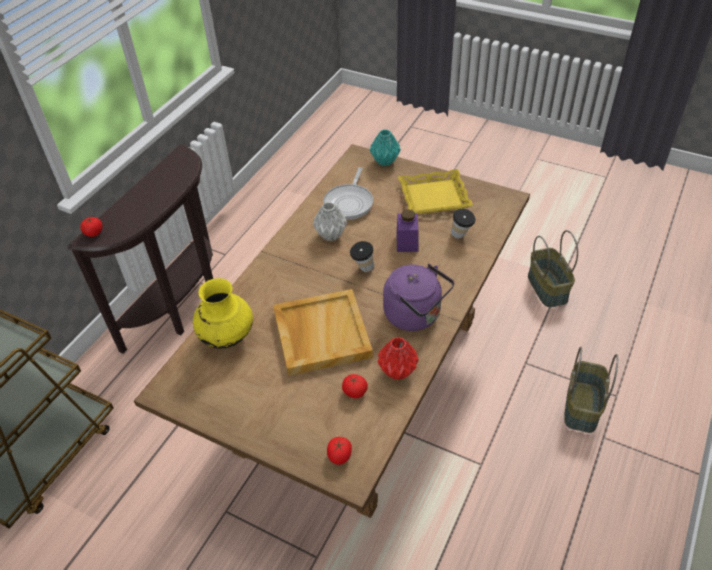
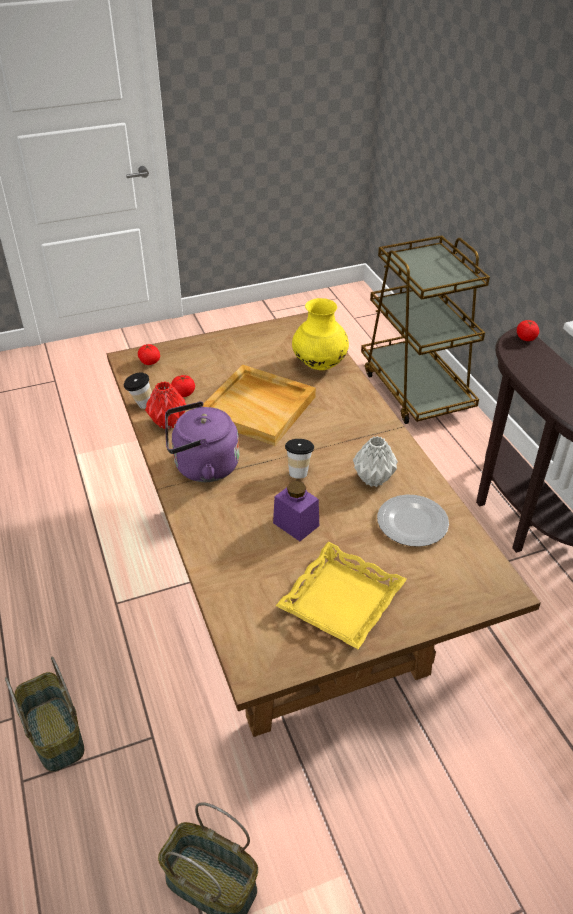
camera: 130 degrees right, 5 degrees down
(349, 202) = (412, 523): frying pan -> plate
(384, 161) = (465, 606): turquoise vase -> none
(461, 236) = (251, 572): cup -> cup (140, 405)

